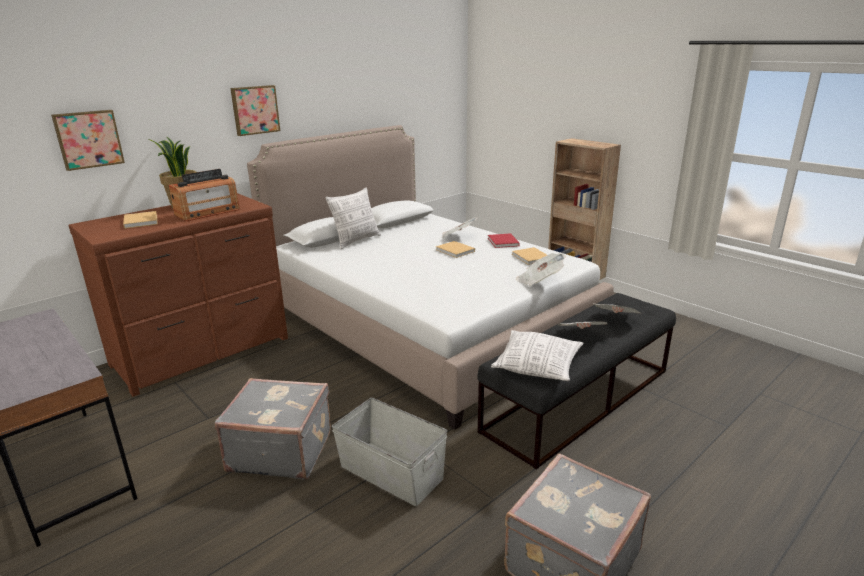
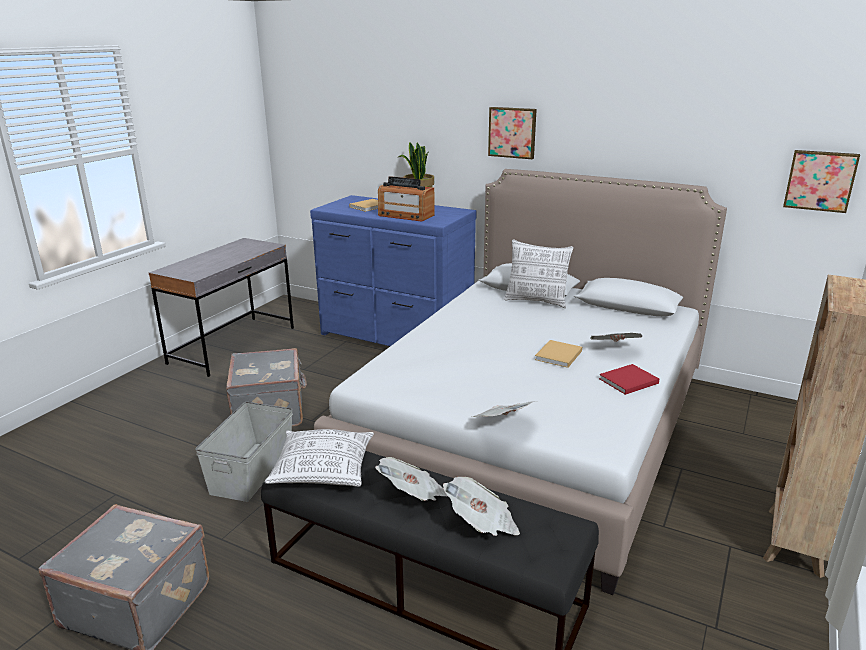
camera: 70 degrees right, 0 degrees up
(88, 139) = (375, 134): picture -> picture (820, 180)
(203, 352) = (395, 336): brown dresser -> blue dresser
(531, 258) = (585, 409): beige book -> none

